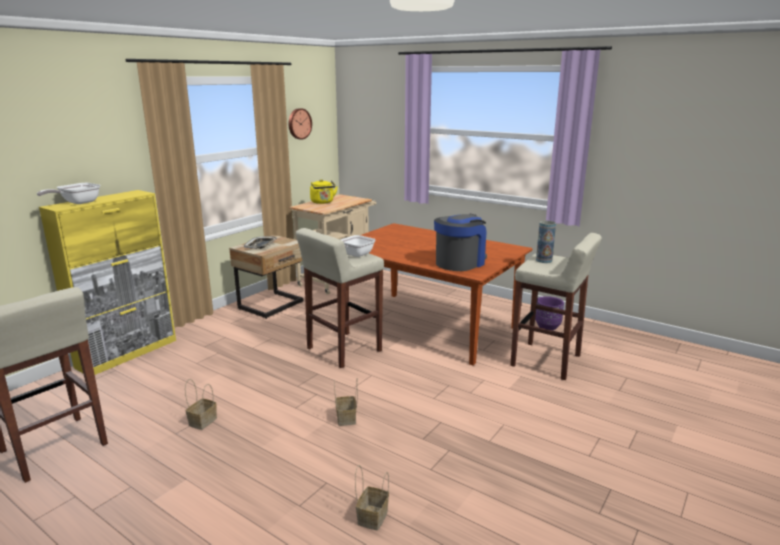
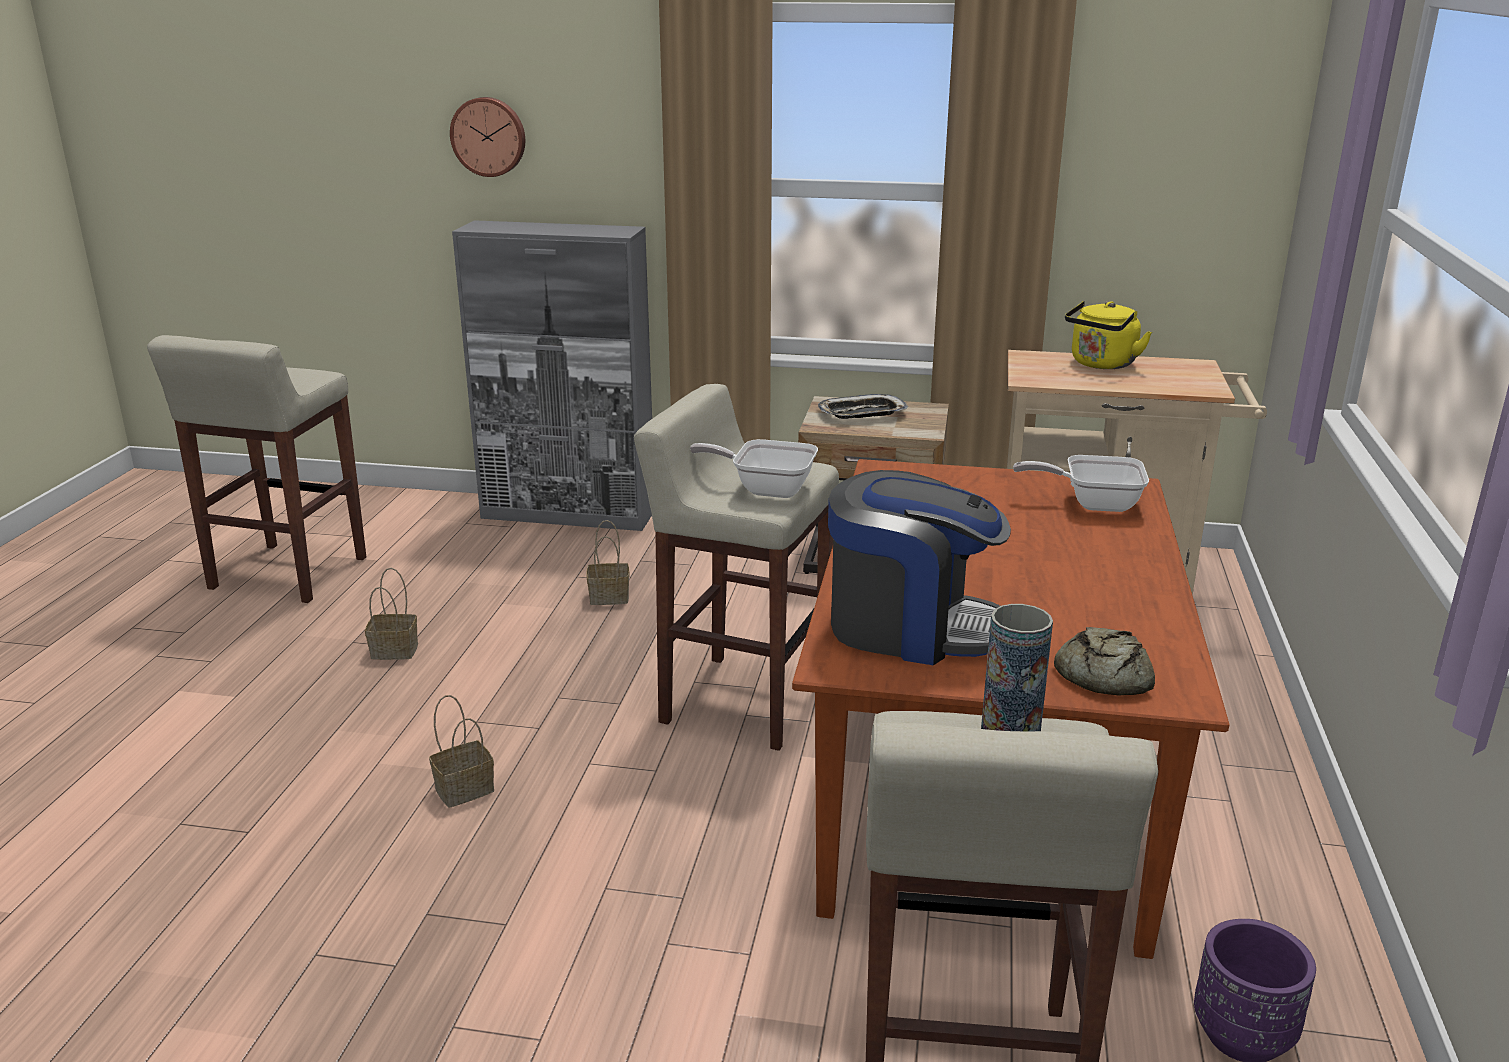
camera: 65 degrees right, 5 degrees up
(77, 203) = (512, 226): frying pan -> frying pan (1092, 503)
(128, 353) = (569, 514): yellow cabinet -> grey cabinet
(299, 123) = (1132, 139): wall clock -> wall clock (489, 136)
(372, 516) = (155, 915): basket -> basket (610, 597)
(502, 252) = (1101, 675): none -> bread

